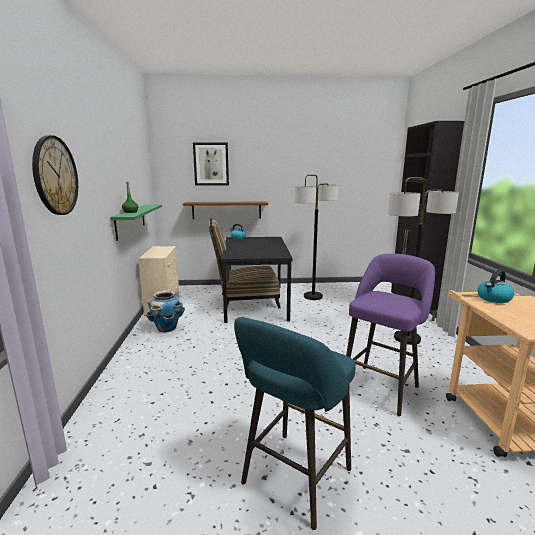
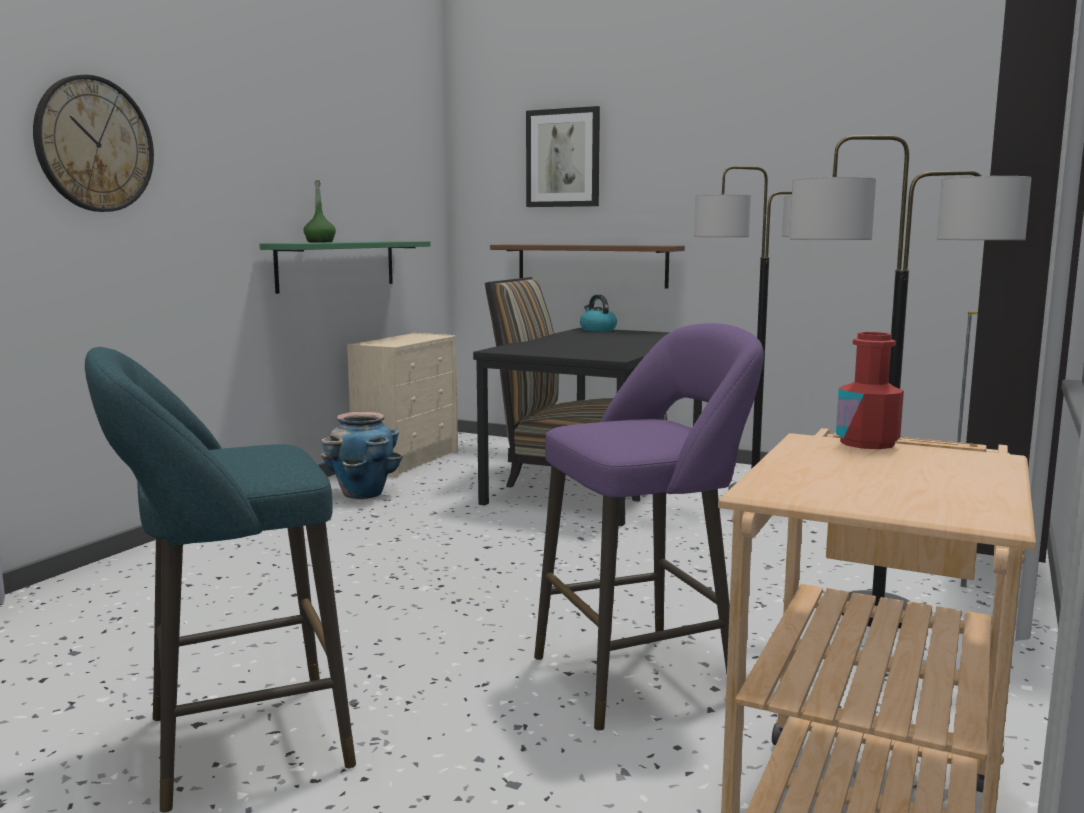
camera: 30 degrees right, 5 degrees down
(493, 298) = (867, 443): kettle -> red bottle

